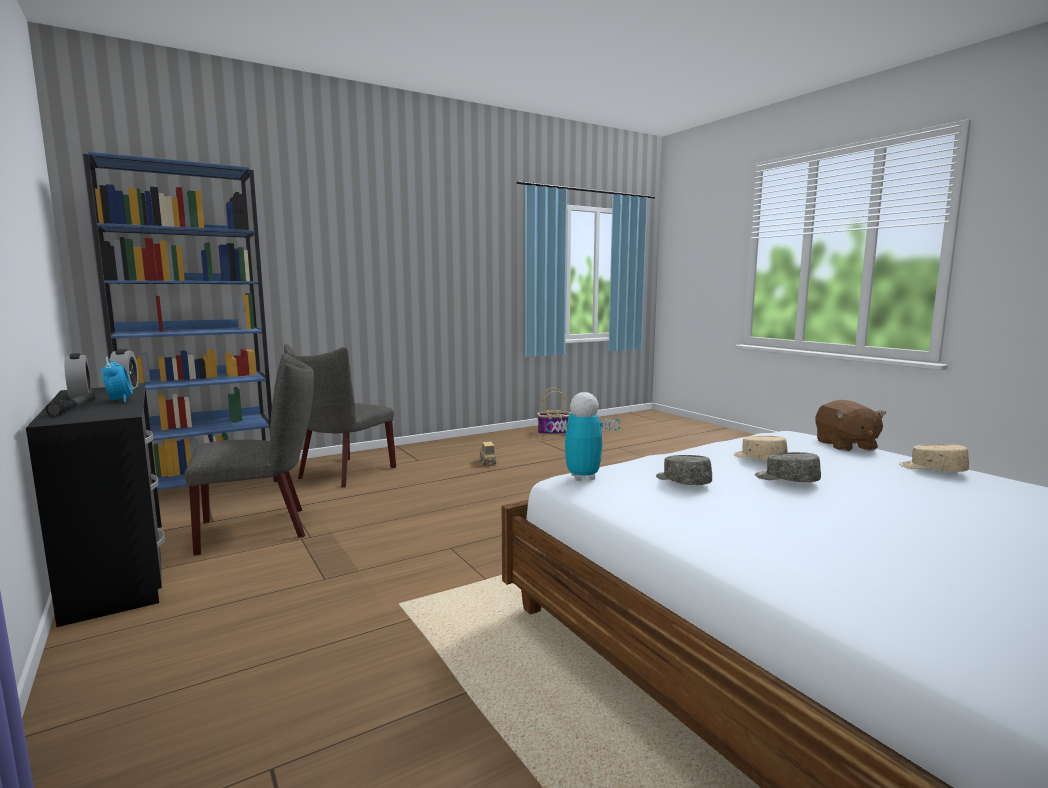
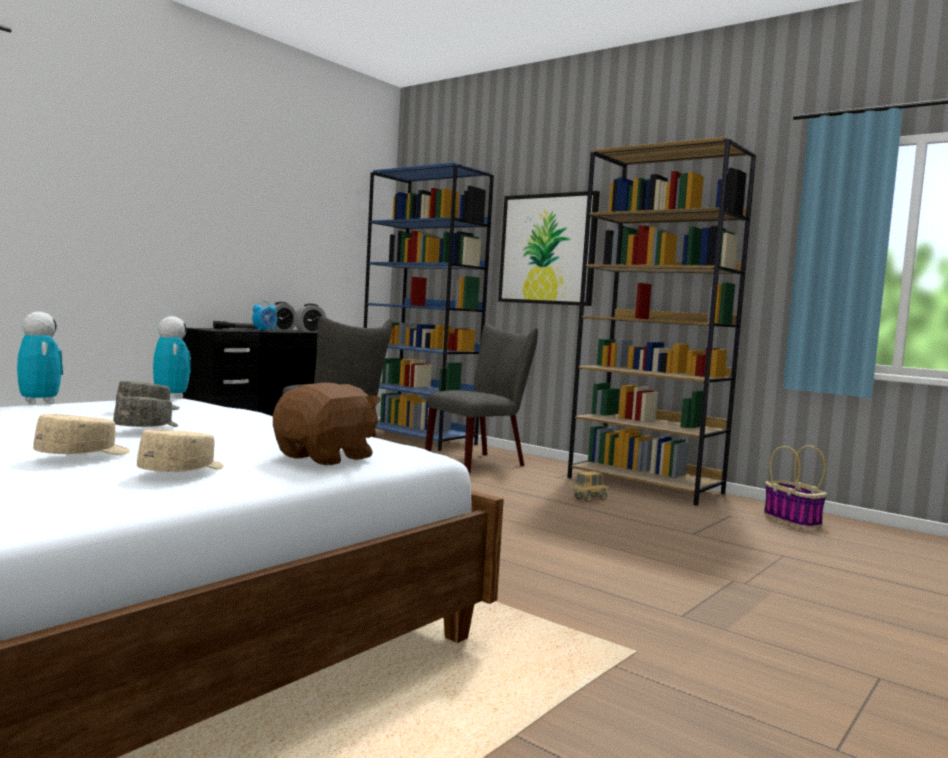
camera: 70 degrees right, 5 degrees down
(322, 263) = (547, 249): none -> picture
(342, 474) = (480, 462): grey chair -> grey chair turned 135 degrees clockwise
(460, 444) = (645, 485): none -> brown bookcase
(655, 522) = (39, 402): none -> toy robot
(759, 459) = (236, 427): beige cap -> beige cap (84, 455)
(845, 446) = (327, 457): brown plush toy -> brown plush toy turned 150 degrees clockwise

